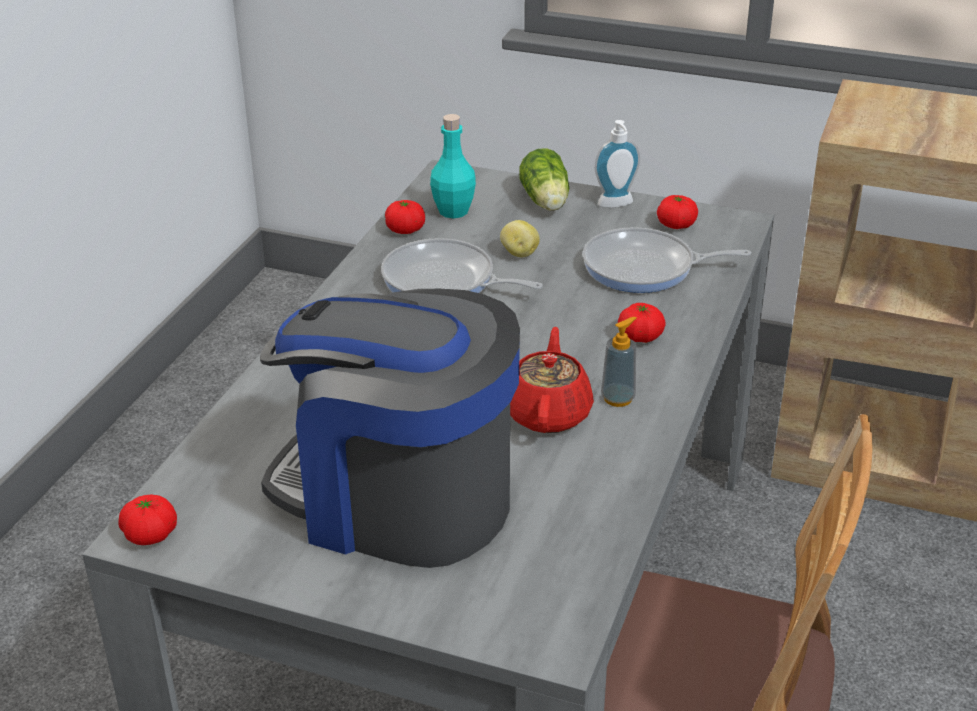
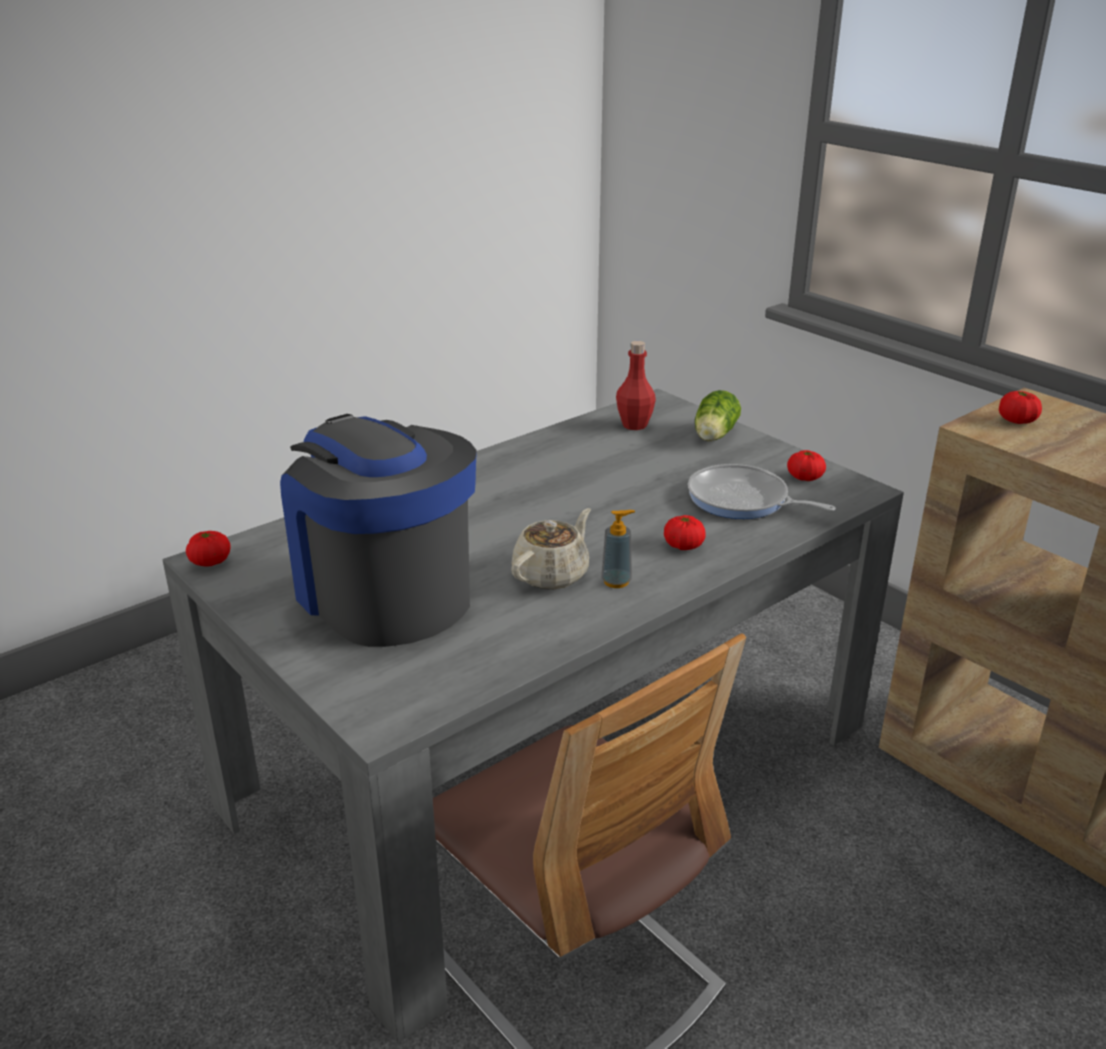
camera: 30 degrees right, 5 degrees down
(405, 230) = (585, 428): tomato -> tomato (1017, 421)
(444, 281) = (574, 468): frying pan -> none
(453, 211) = (634, 425): turquoise bottle -> red bottle
(519, 253) = (652, 464): potato -> none
(548, 413) = (552, 574): red teapot -> beige teapot
(616, 205) = (769, 452): soap dispenser -> none

